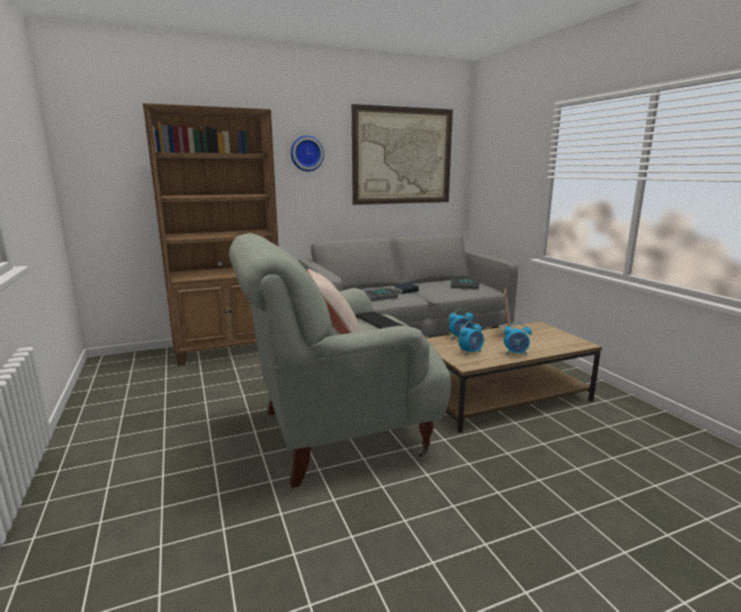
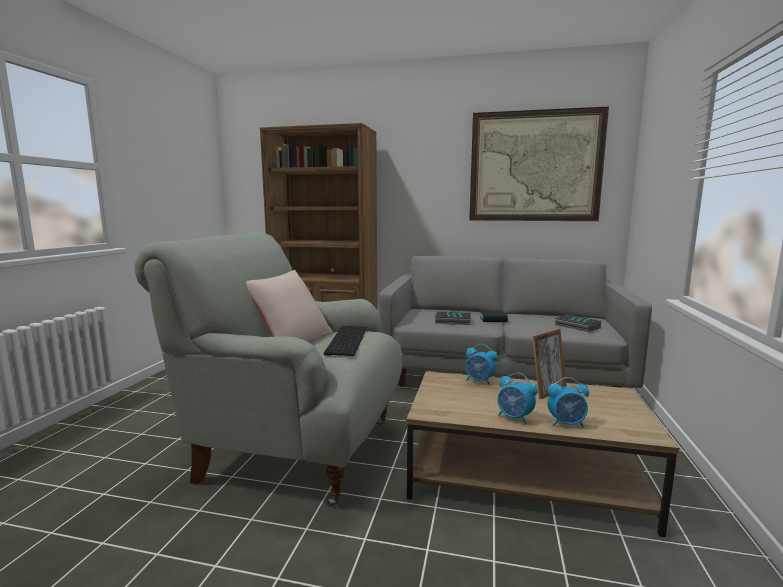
camera: 35 degrees right, 5 degrees down
(306, 153) = (421, 167): wall clock -> none
(470, 352) = (459, 400): alarm clock -> alarm clock (566, 424)

